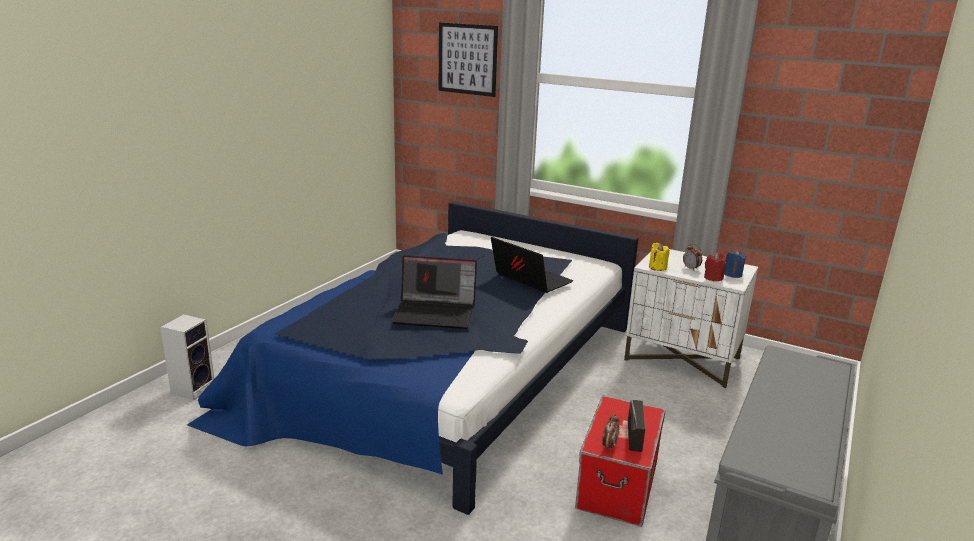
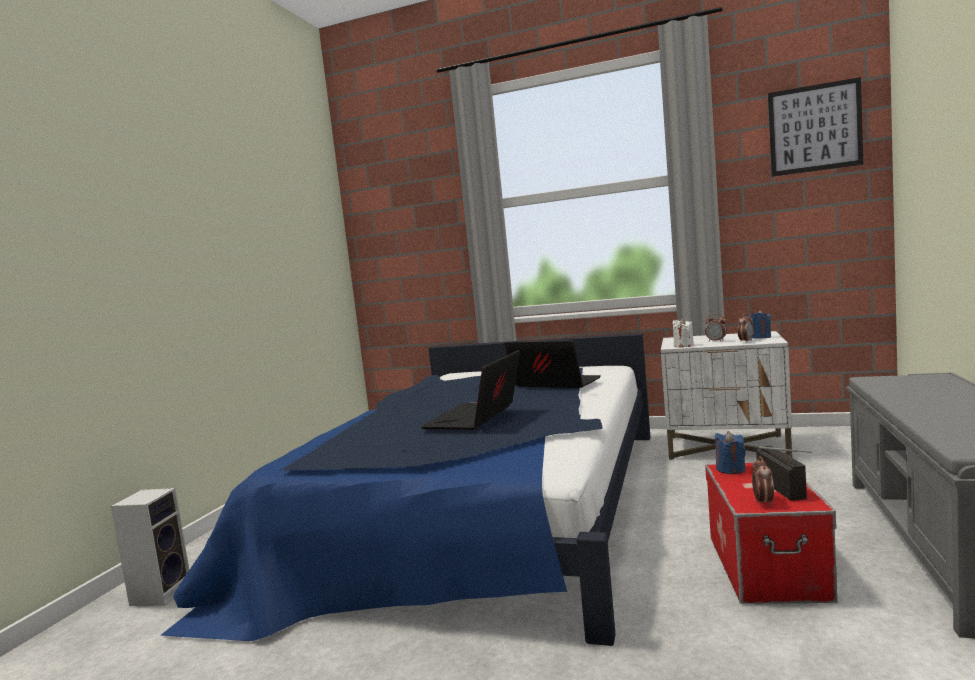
camera: 10 degrees left, 15 degrees down
(436, 313) = (475, 418): laptop -> laptop turned 120 degrees clockwise
(467, 59) = (424, 202): picture -> picture (814, 128)
(615, 406) = (730, 469): none -> blue candle
(657, 267) = (683, 345): yellow candle -> white candle
(713, 278) = (746, 341): red candle -> alarm clock

